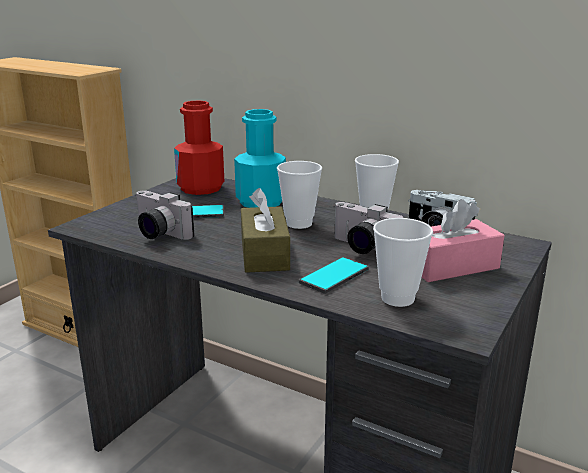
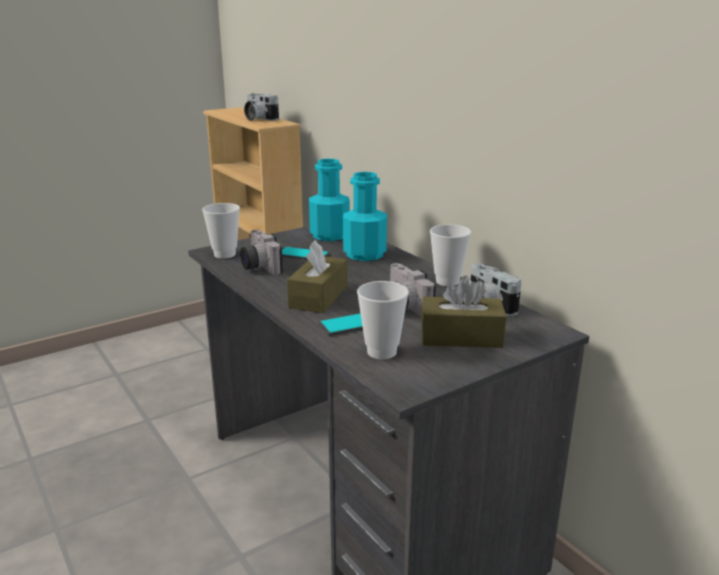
camera: 25 degrees right, 0 degrees up
(62, 66) = (258, 119): none -> camera
(201, 188) = (329, 235): red bottle -> turquoise bottle
(299, 223) = (374, 277): cup -> cup (225, 254)
(451, 266) = (461, 337): pink tissue box -> brown tissue box

